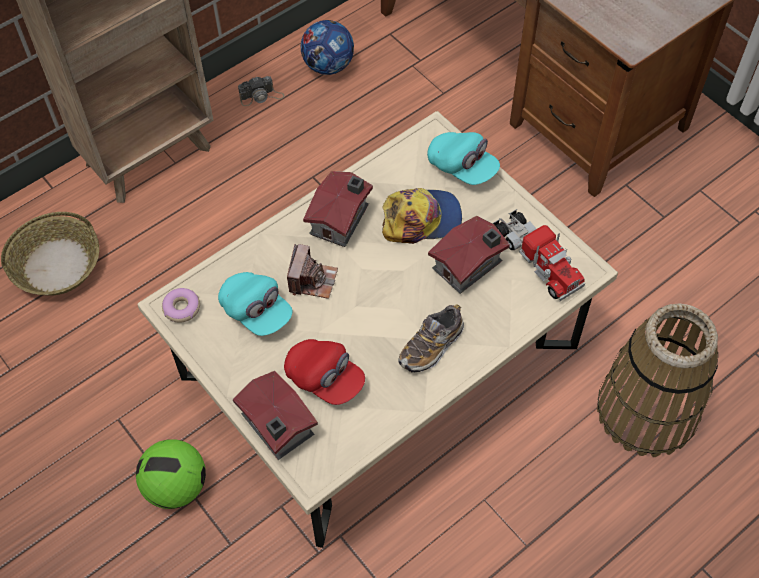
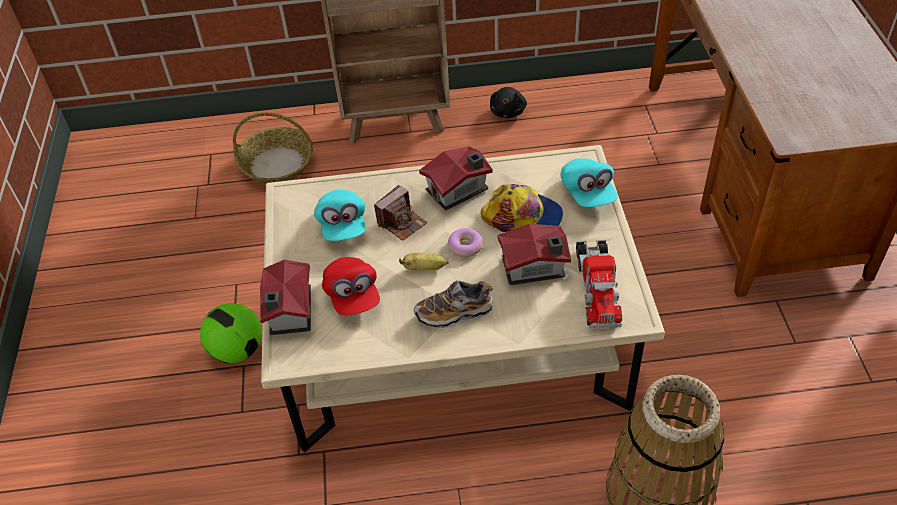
camera: 35 degrees right, 10 degrees down
(182, 308) = (292, 199): donut -> donut (465, 246)
(261, 96) = (508, 111): camera -> black plush toy
(328, 66) = (577, 110): football -> none
(371, 316) = (425, 268): none -> banana

